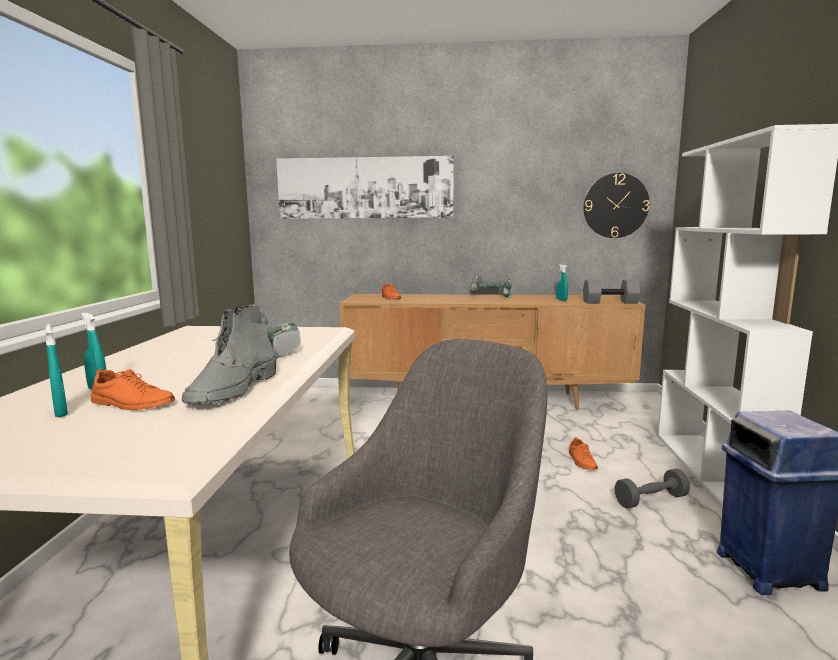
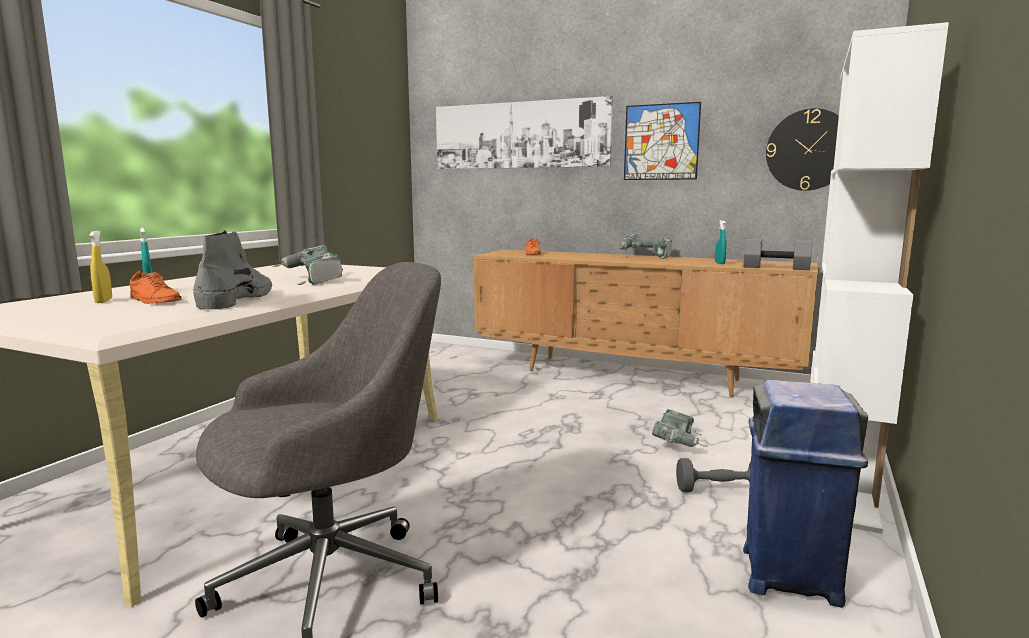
camera: 20 degrees right, 0 degrees up
(61, 412) = (103, 301): turquoise spray bottle -> yellow spray bottle
(234, 390) = (237, 299): grey boot -> grey boot turned 150 degrees clockwise
(497, 197) = (661, 142): none -> picture
(582, 461) = (679, 444): orange shoe -> power drill

